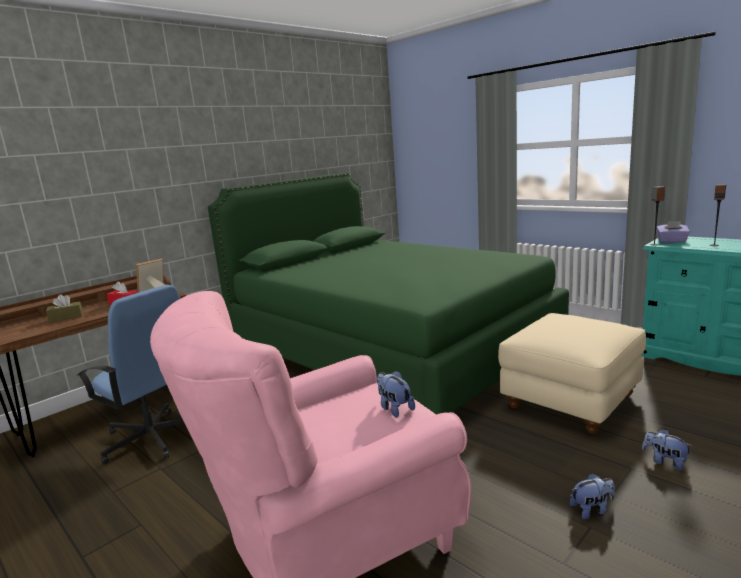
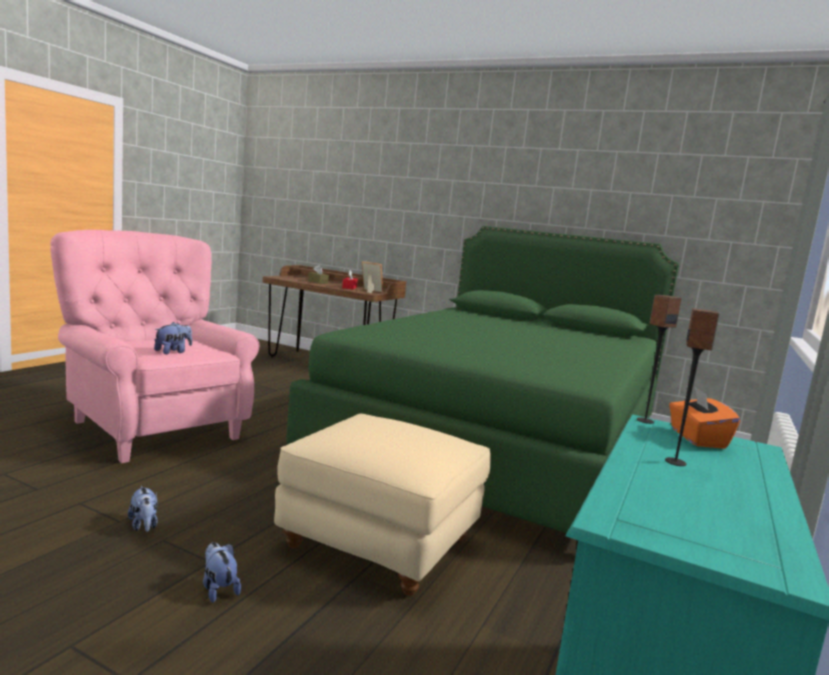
camera: 70 degrees right, 5 degrees down
(152, 438) = (292, 377): blue office chair -> none
(665, 461) = (218, 589): plush toy -> plush toy turned 60 degrees counterclockwise
(672, 241) = (697, 438): purple tissue box -> orange tissue box

